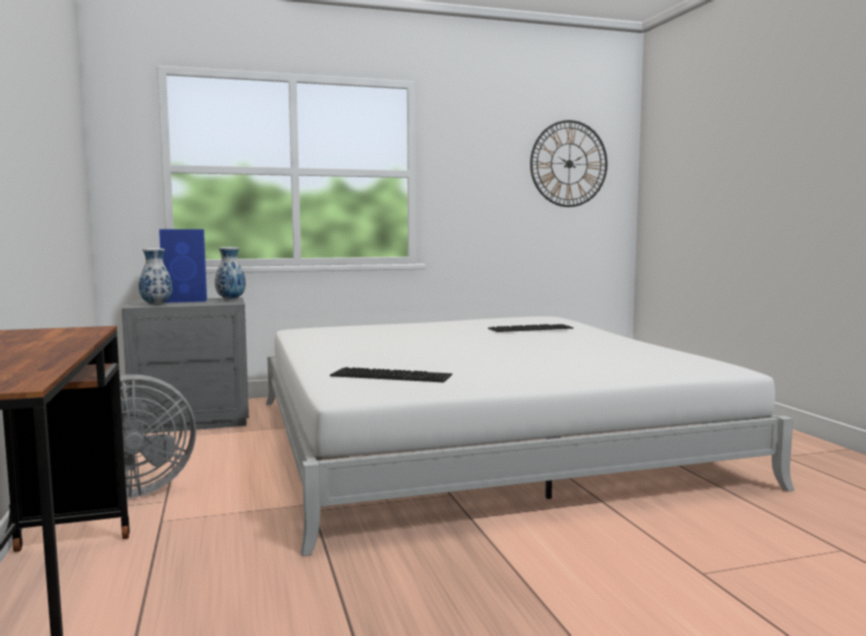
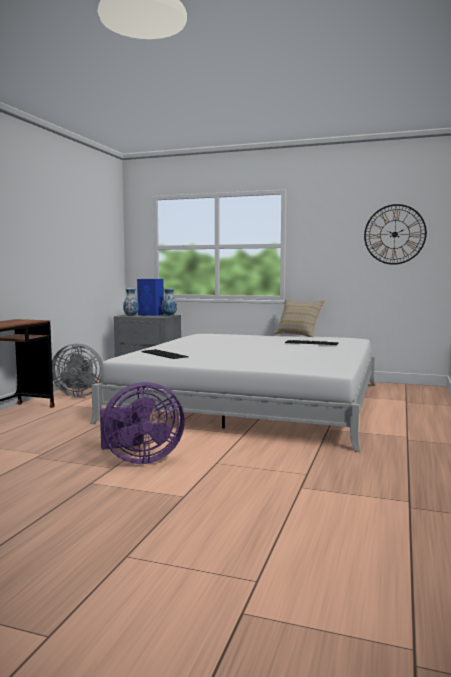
camera: 35 degrees right, 0 degrees up
(457, 318) = (298, 335): none -> beige pillow
(582, 612) = (139, 459): none -> purple fan

